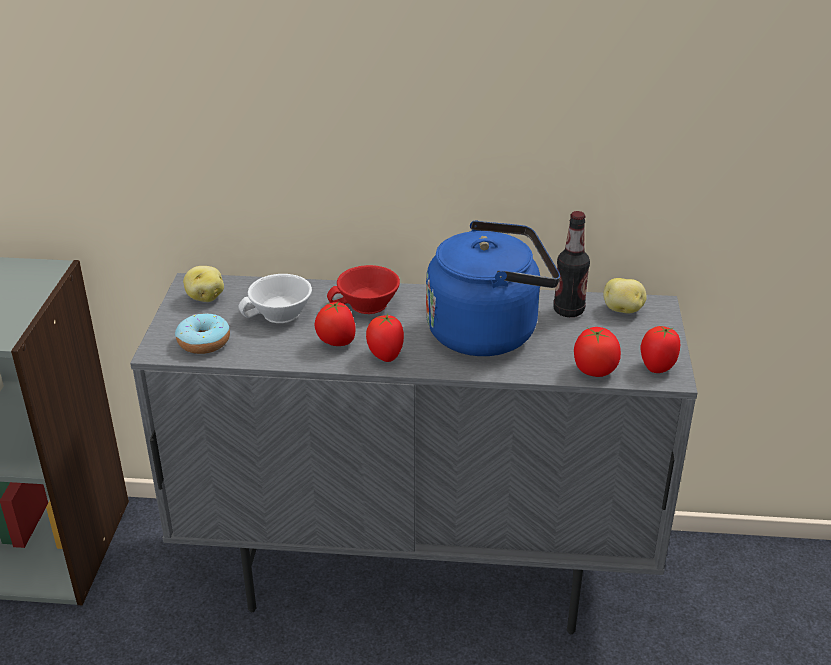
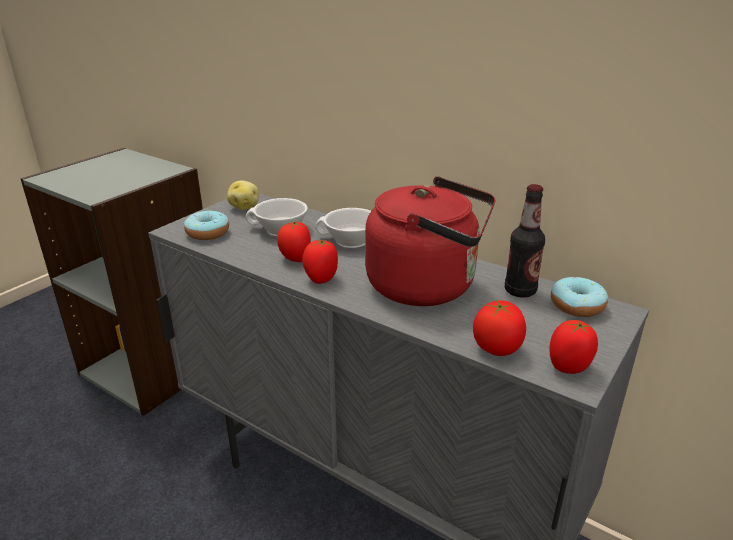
camera: 30 degrees right, 5 degrees down
(367, 306) = (349, 241): red cup -> white cup
(488, 331) = (428, 286): blue kettle -> red kettle
(623, 310) = (577, 306): potato -> donut

